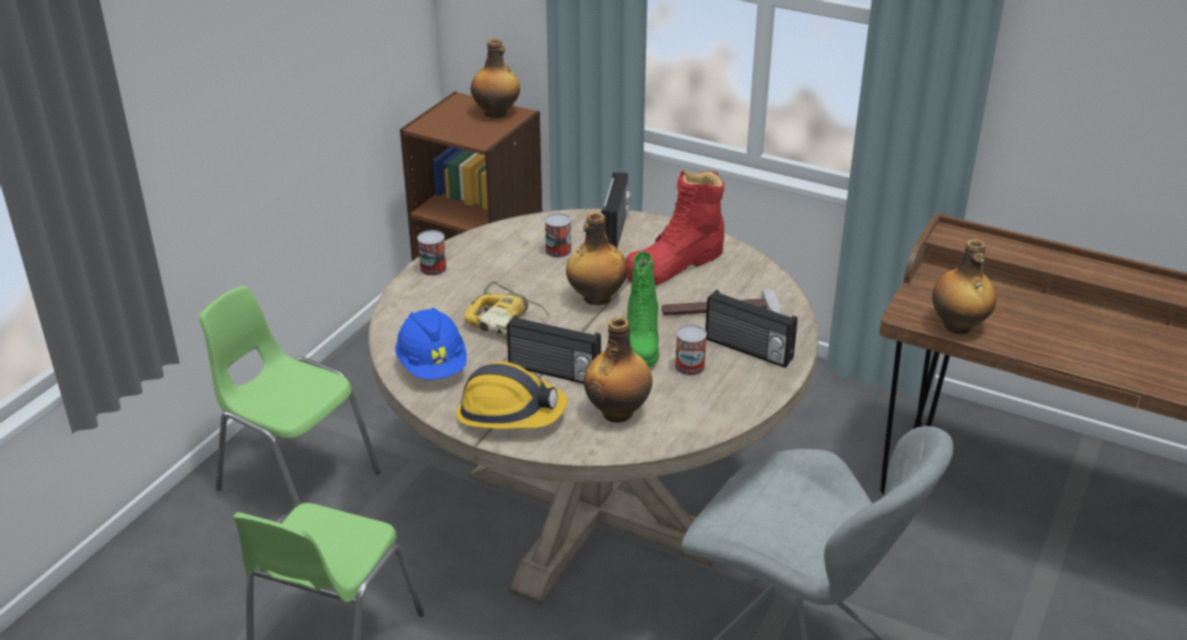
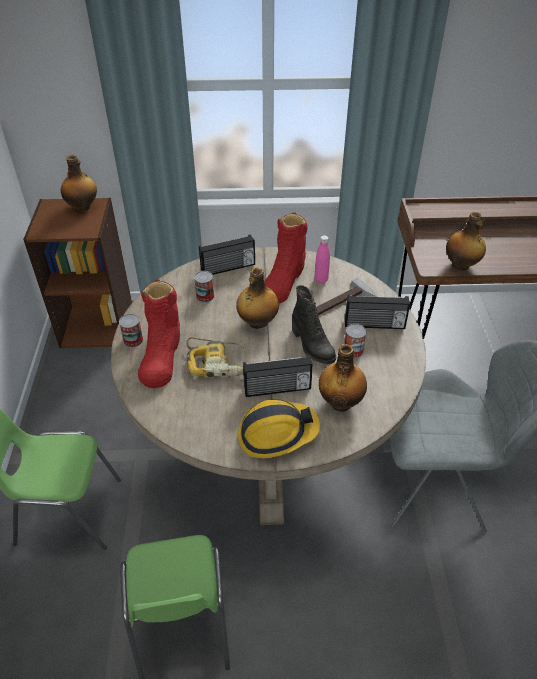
camera: 30 degrees left, 10 degrees up
(432, 366) = (195, 418): blue hard hat -> none
(451, 293) = (161, 355): none -> red boot
(616, 230) = (228, 268): radio -> radio turned 90 degrees clockwise
(640, 344) = (311, 346): green boot -> black boot
(726, 279) = (321, 280): none -> pink bottle

